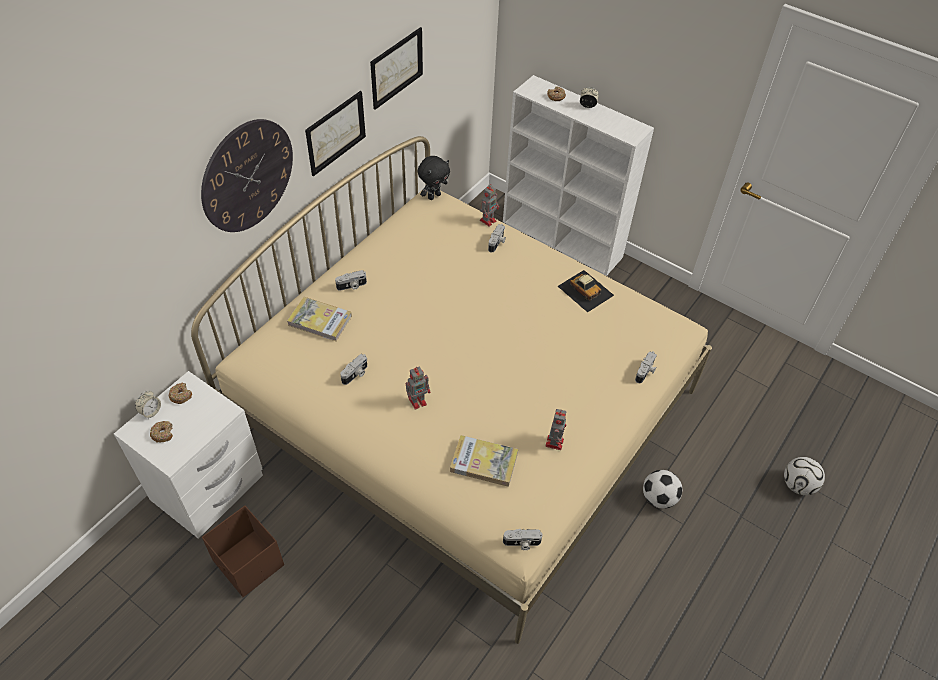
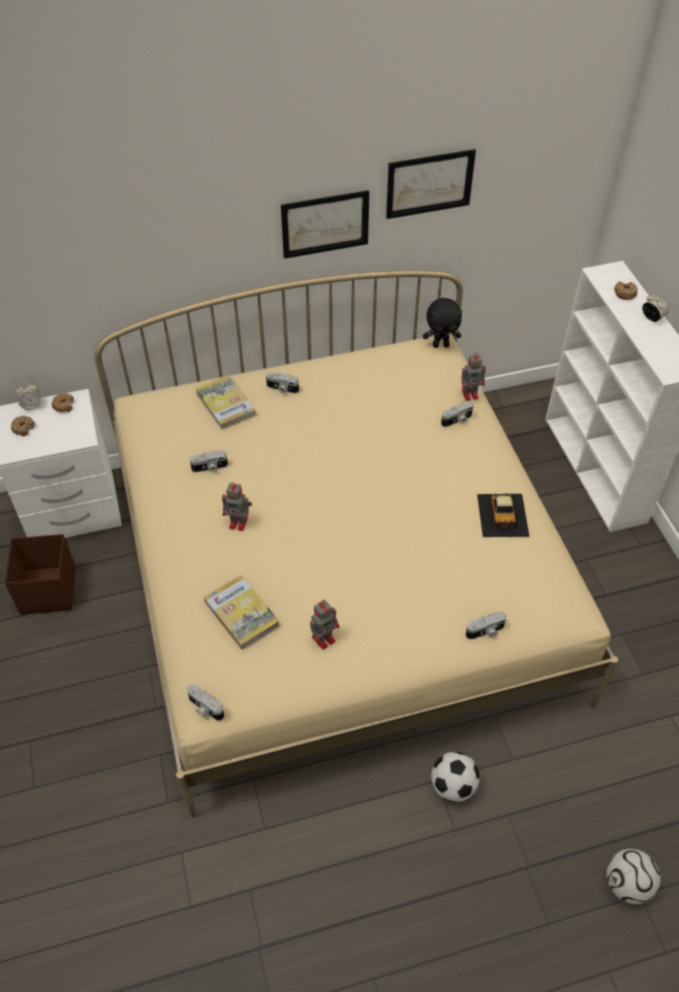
camera: 40 degrees right, 0 degrees up
(247, 176) = (194, 224): wall clock -> none

